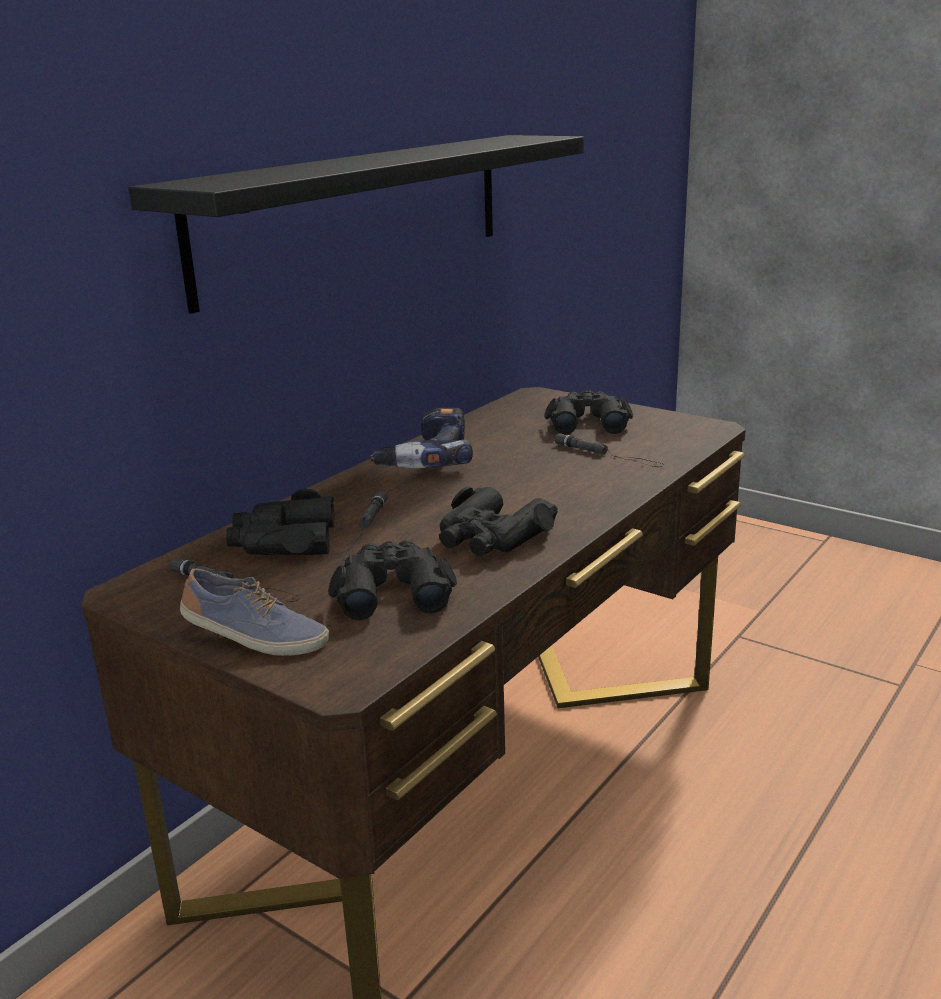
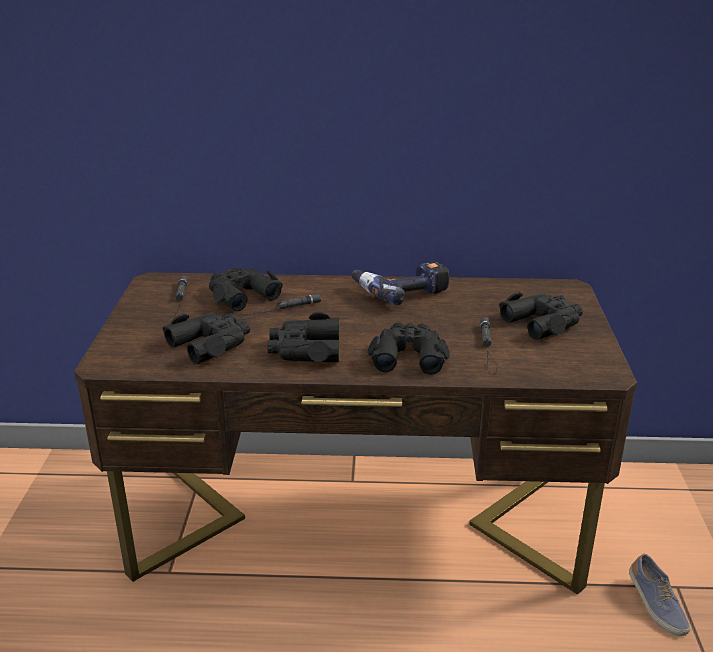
camera: 55 degrees right, 5 degrees up
(254, 638) = (131, 327): shoe -> shoe (655, 605)
(359, 213) = (403, 104): black shelf -> none
(576, 491) = (408, 355): none -> black binoculars

